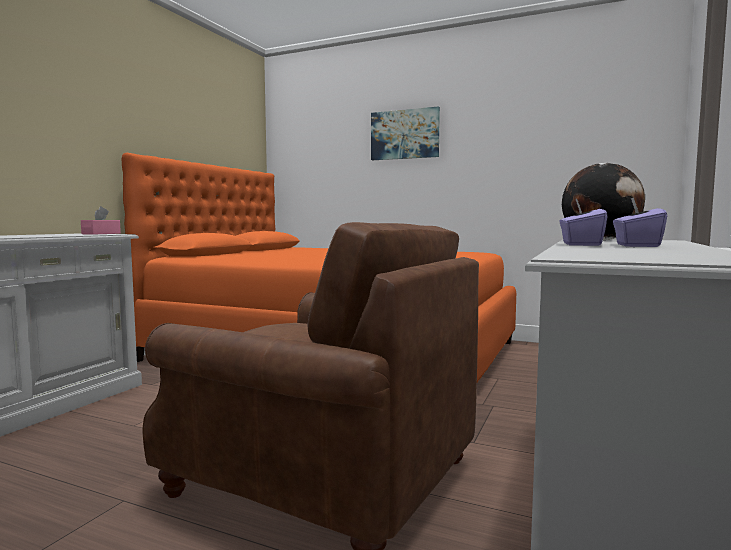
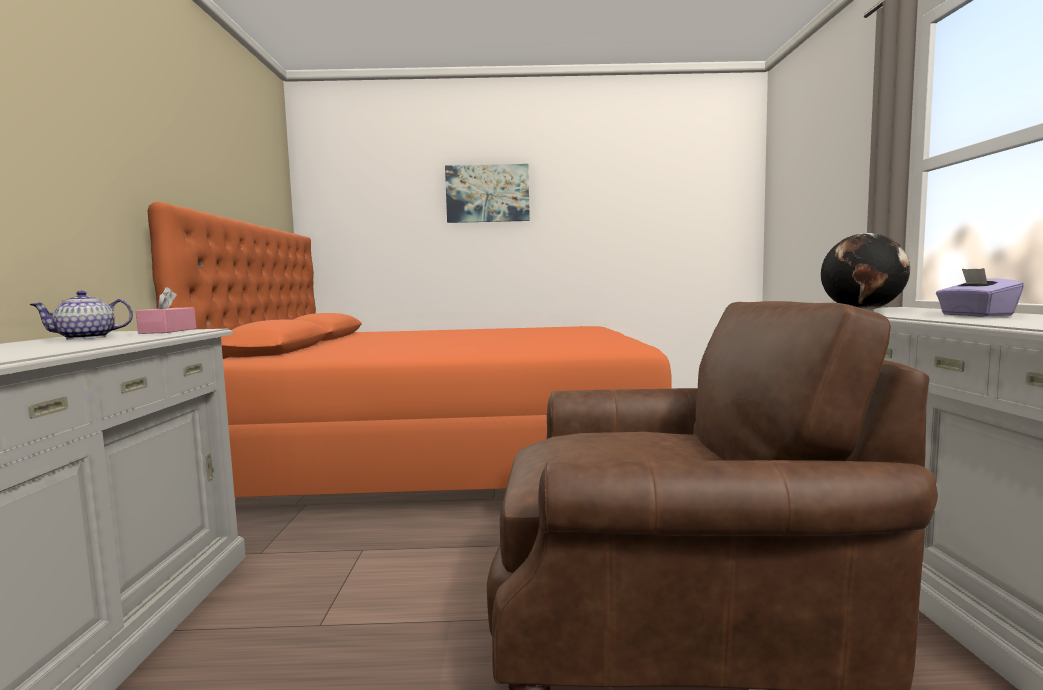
camera: 25 degrees left, 0 degrees up
(50, 234) = (87, 337): none -> teapot
(580, 244) = (924, 316): purple tissue box -> none

